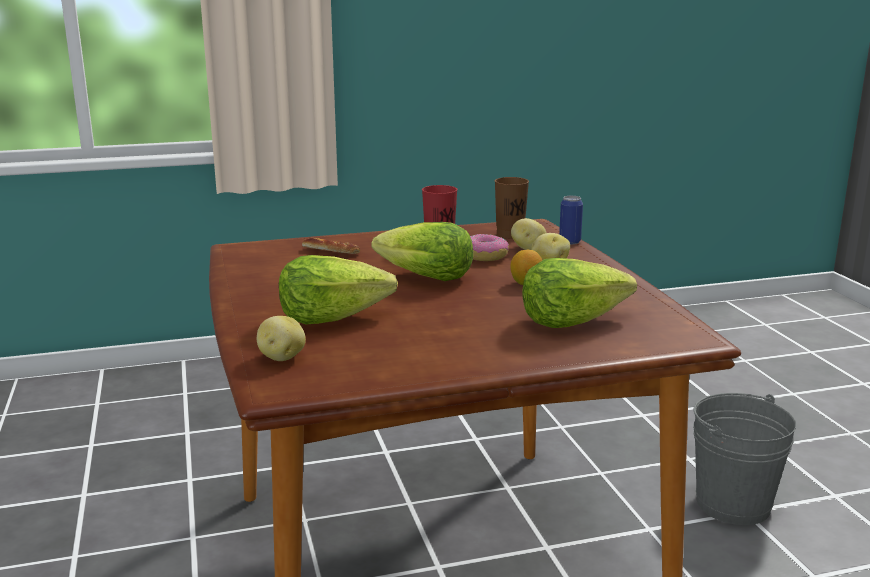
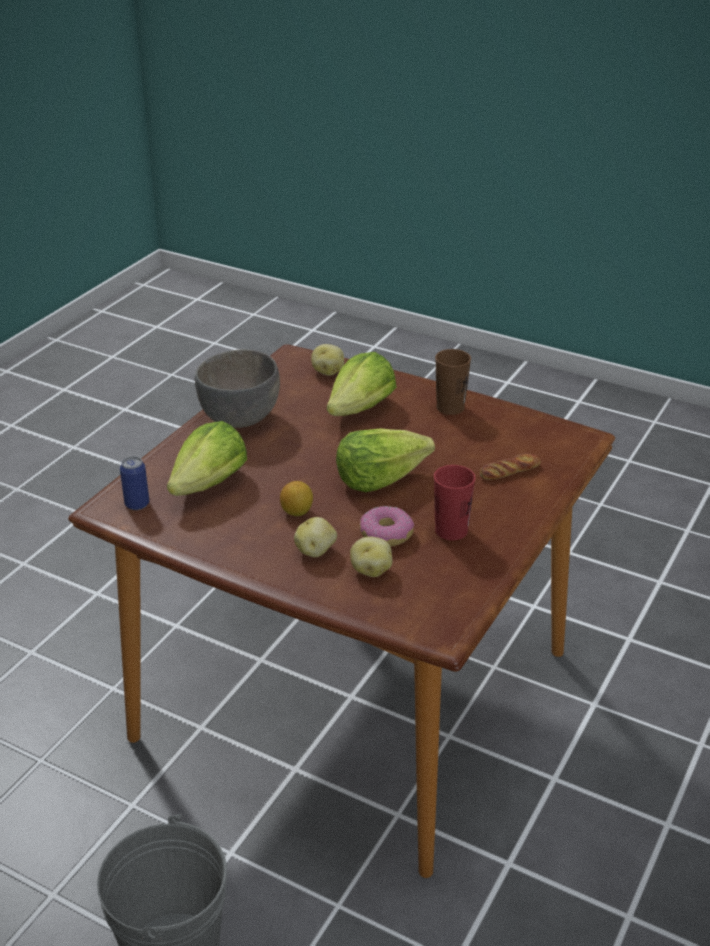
camera: 135 degrees right, 15 degrees up
(456, 354) = (240, 418): none -> grey bowl
(510, 235) = (425, 589): brown cup -> brown cup (450, 407)
(569, 242) = (352, 609): can -> can (137, 504)

